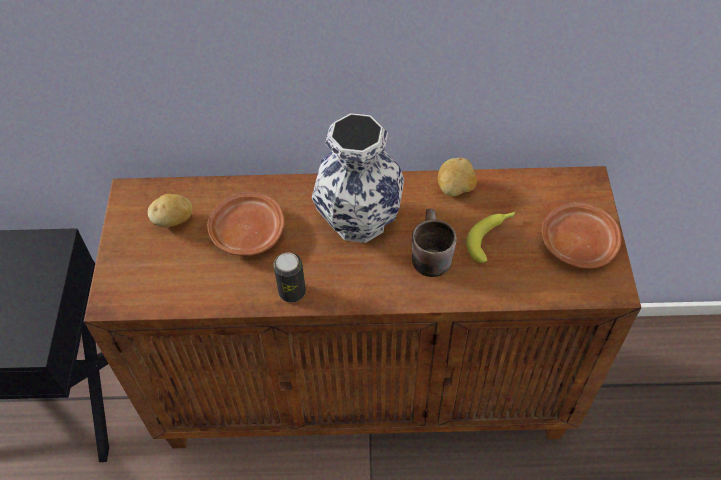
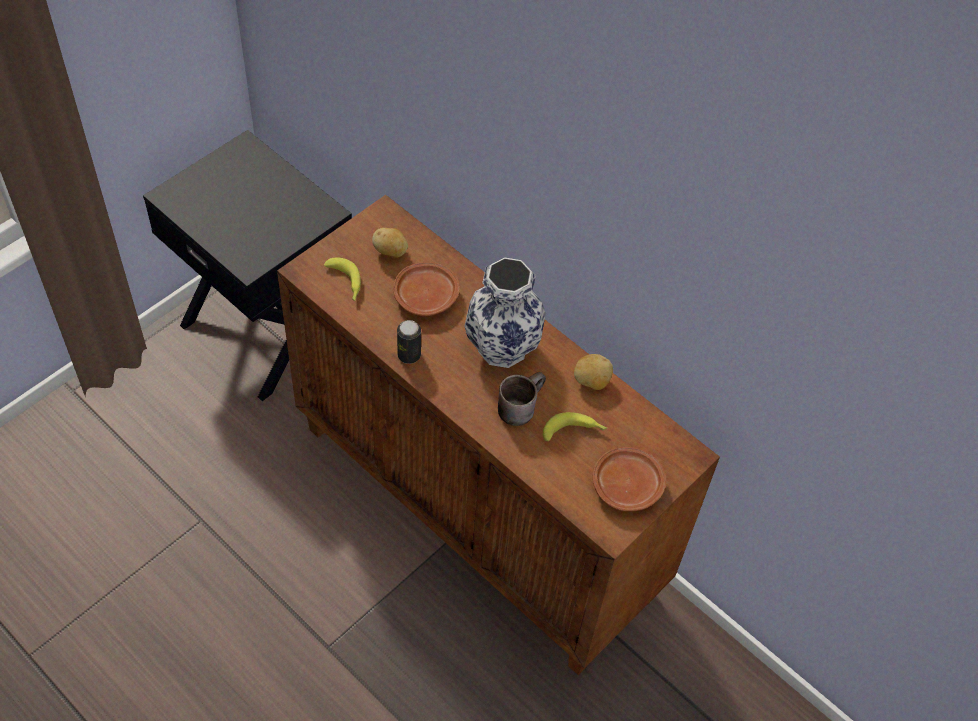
camera: 40 degrees right, 0 degrees up
(164, 279) = (345, 283): none -> banana

